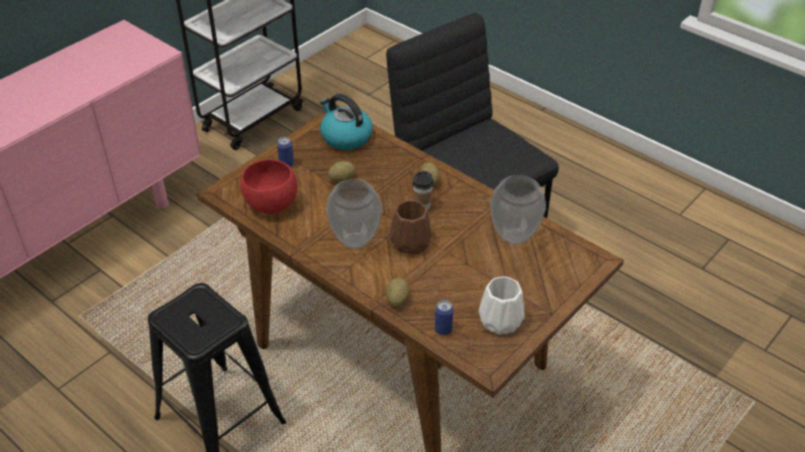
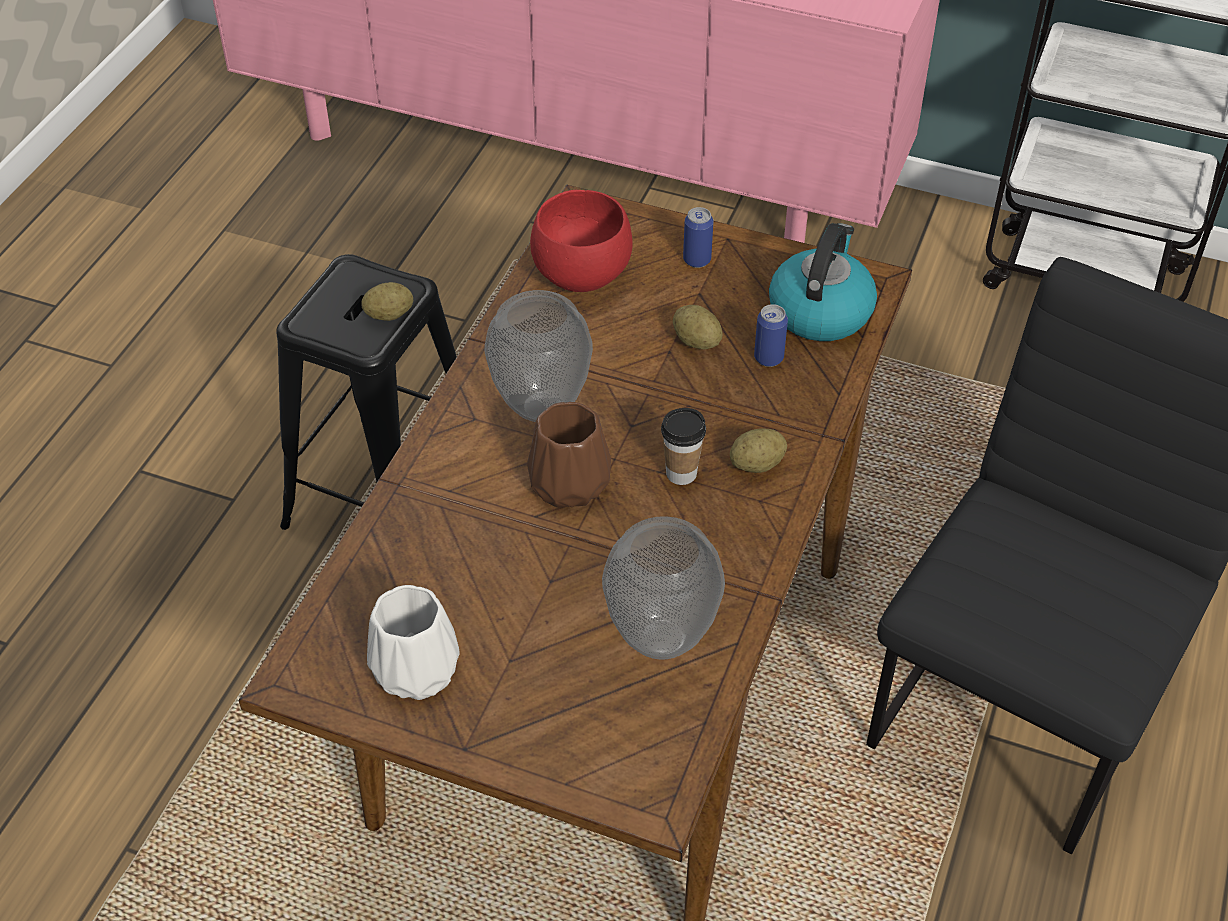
camera: 70 degrees right, 5 degrees up
(397, 299) = (417, 505): potato -> potato (389, 315)
(443, 329) = (365, 588): can -> can (768, 358)

